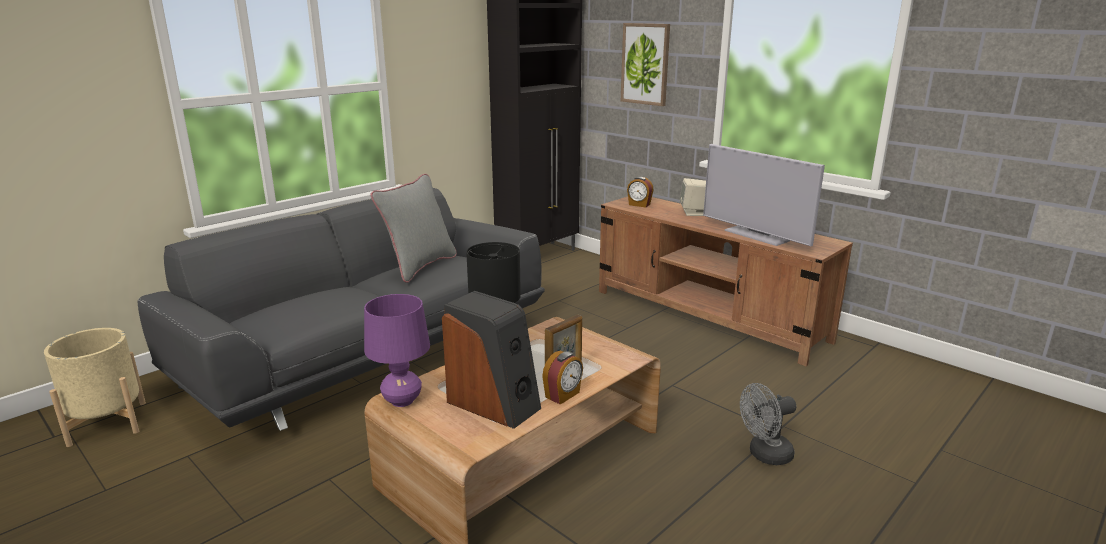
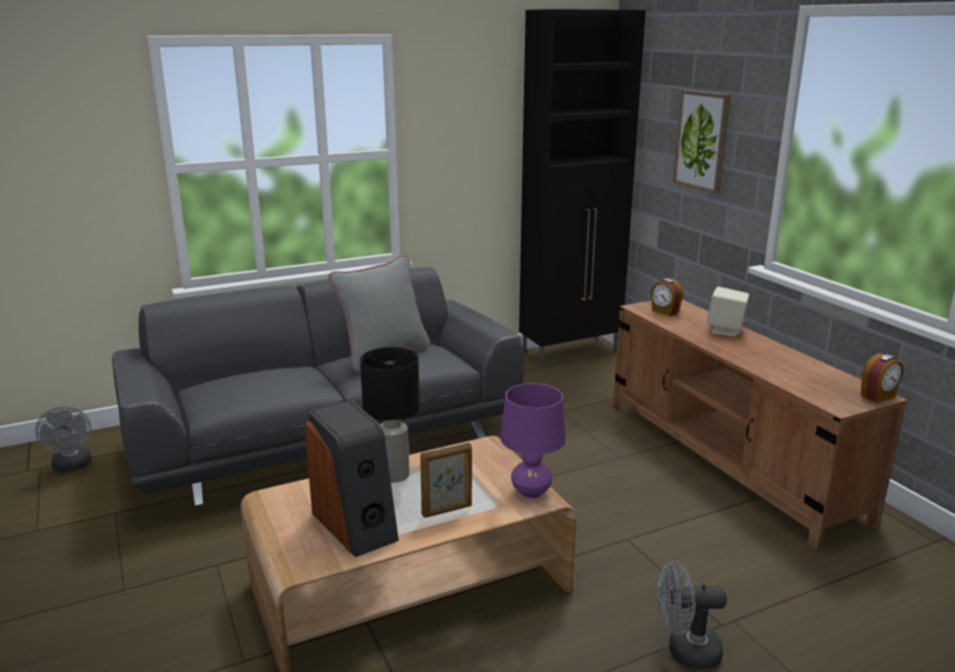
camera: 20 degrees right, 0 degrees up
(108, 423) = (72, 466): beige planter -> grey fan
(402, 401) = (273, 502): purple table lamp -> purple table lamp (531, 492)
(563, 395) = (432, 530): alarm clock -> alarm clock (878, 396)
(756, 235) = (779, 372): television -> none

